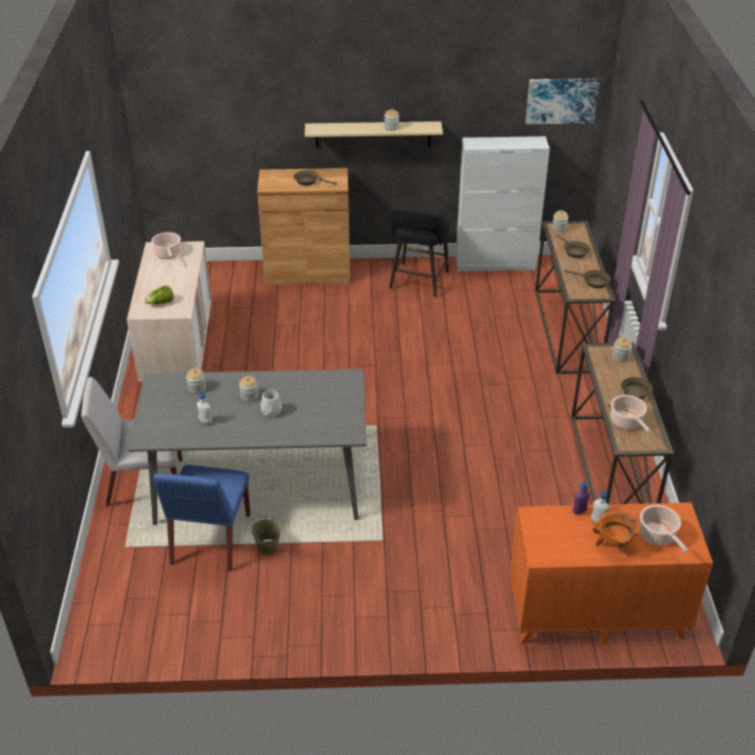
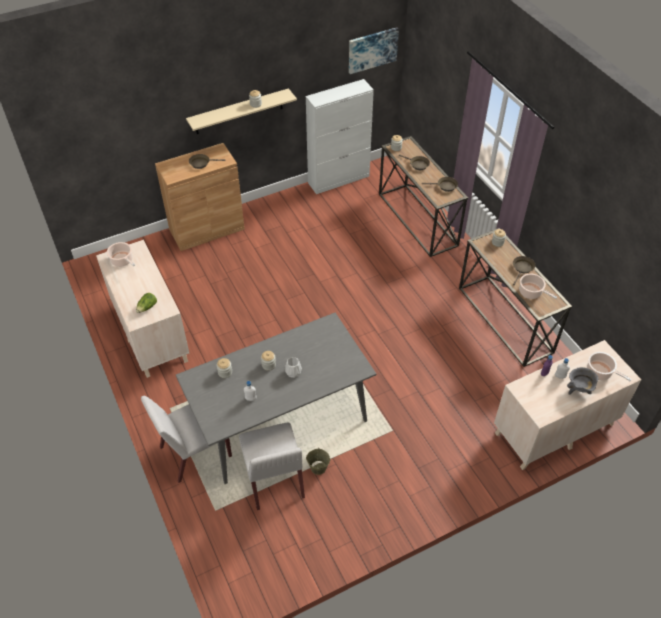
camera: 25 degrees left, 10 degrees up
(210, 540) = (274, 479): blue chair -> white chair
(418, 282) = (293, 213): black stool -> none
(595, 613) = (553, 429): orange dresser -> beige dresser
(613, 544) = (578, 390): orange cooking pot -> grey cooking pot

